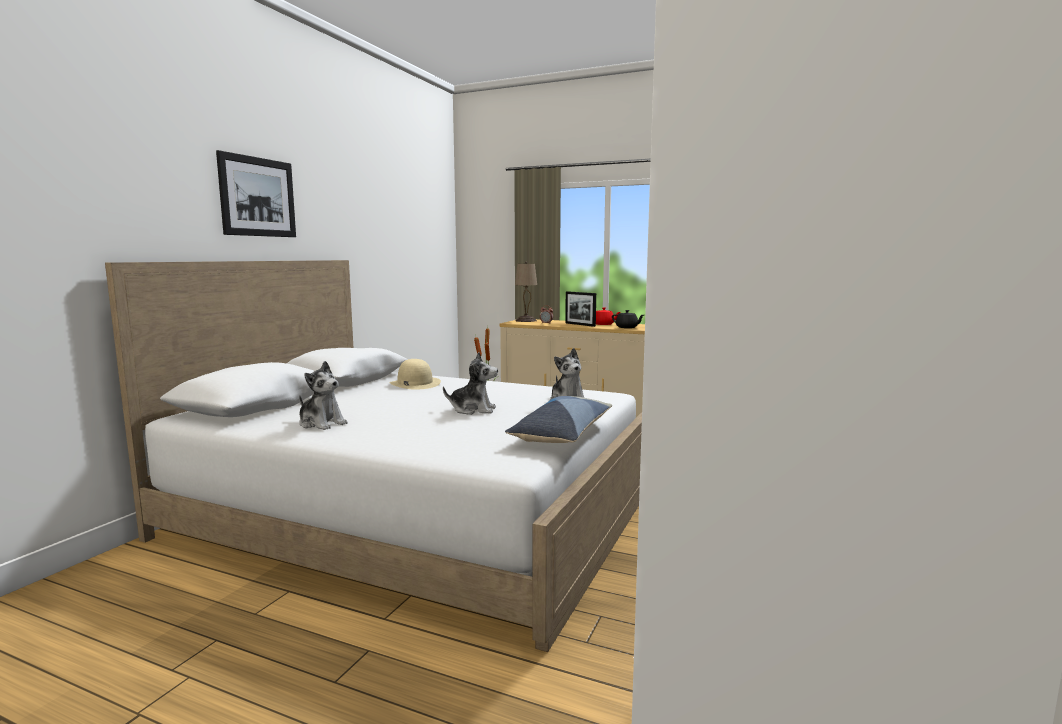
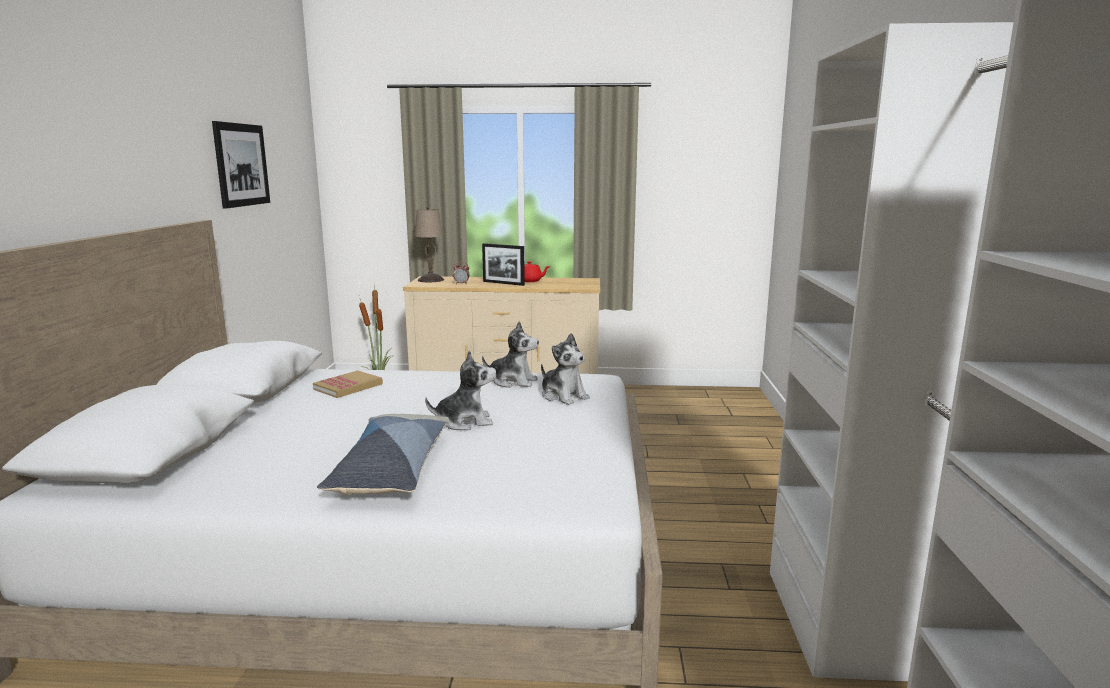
camera: 20 degrees left, 5 degrees up
(258, 197) = (87, 139): picture -> picture (241, 165)
(322, 423) = (285, 473): plush toy -> plush toy (513, 381)
(415, 383) = (348, 387): beige hat -> book
(562, 433) = (601, 445): pillow -> pillow (391, 469)
(627, 327) = (562, 285): black teapot -> none

